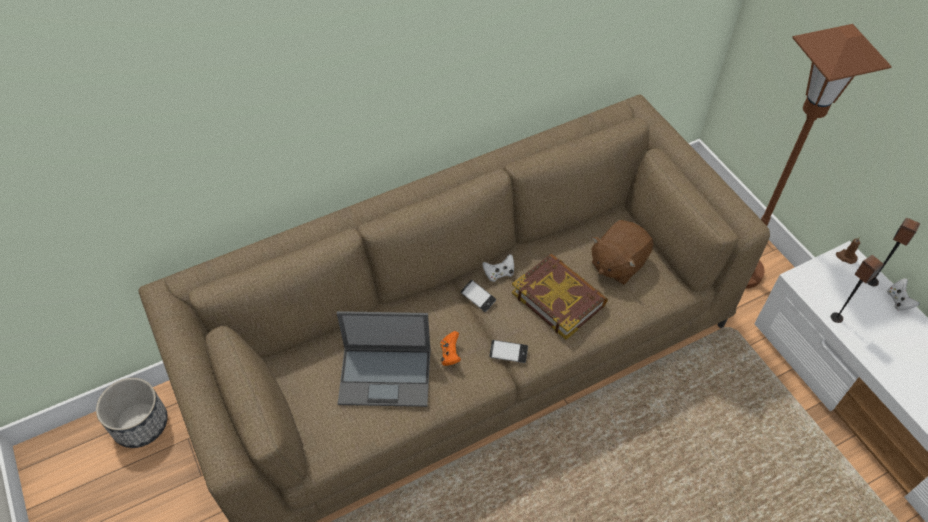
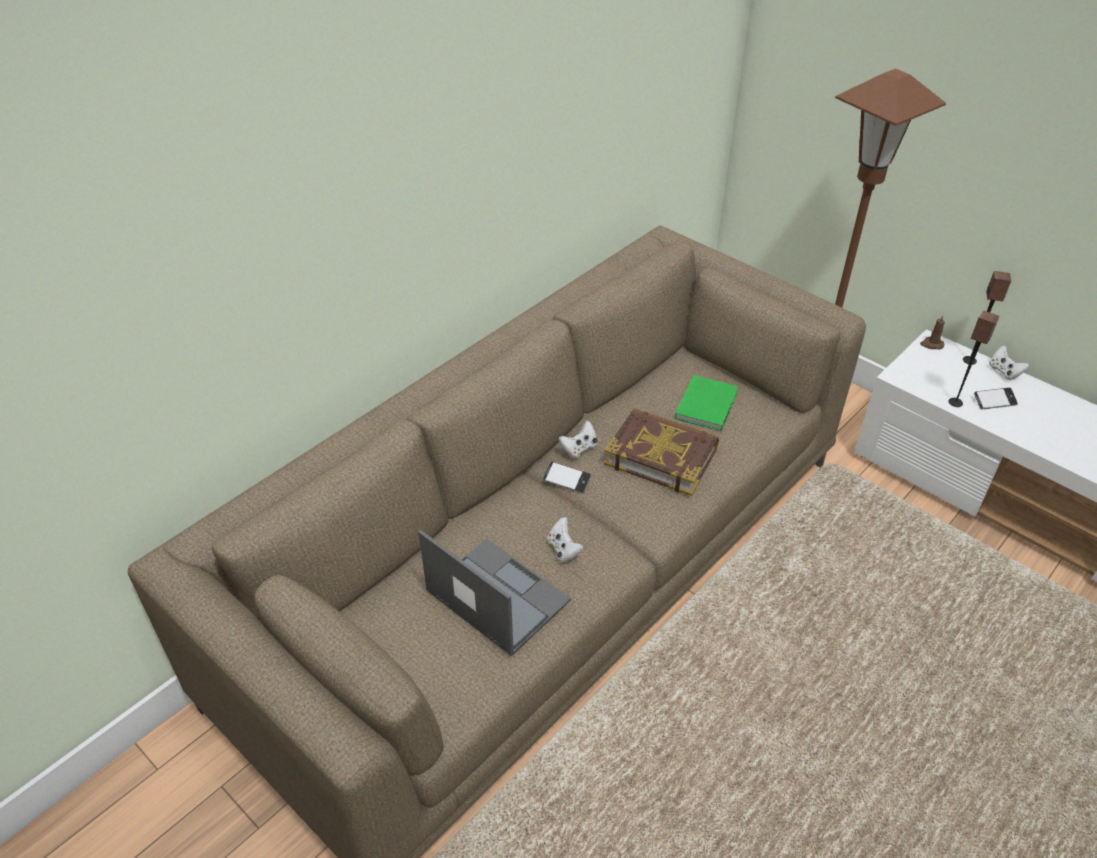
camera: 20 degrees left, 10 degrees down
(140, 423) = (143, 789): planter -> none
(386, 376) = (496, 595): laptop -> laptop turned 120 degrees counterclockwise
(450, 354) = (564, 549): orange game controller -> white game controller
(508, 353) = (631, 529): phone -> phone (994, 401)
(617, 263) = (708, 404): brown plush toy -> green book

